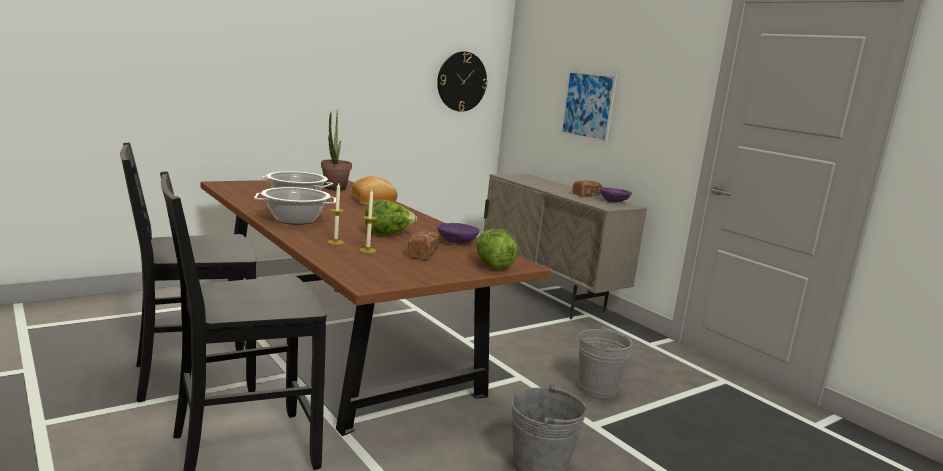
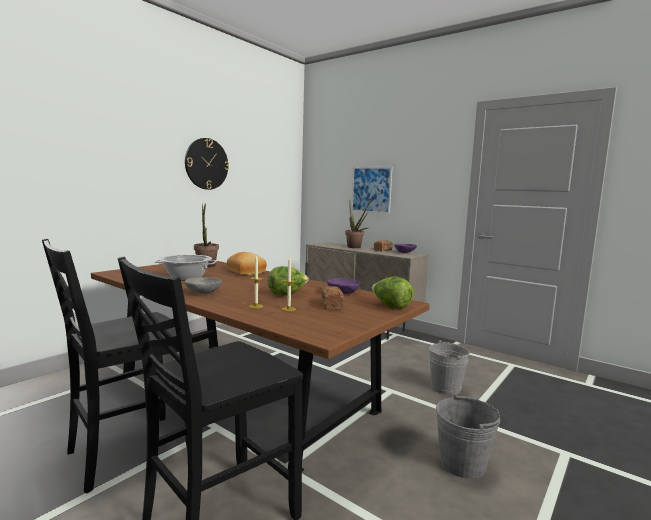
camera: 15 degrees left, 5 degrees down
(295, 220) = (203, 293): cooking pot -> grey bowl
(461, 81) = (274, 180): wall clock -> wall clock (206, 164)
(553, 186) = (356, 247): none -> potted plant

